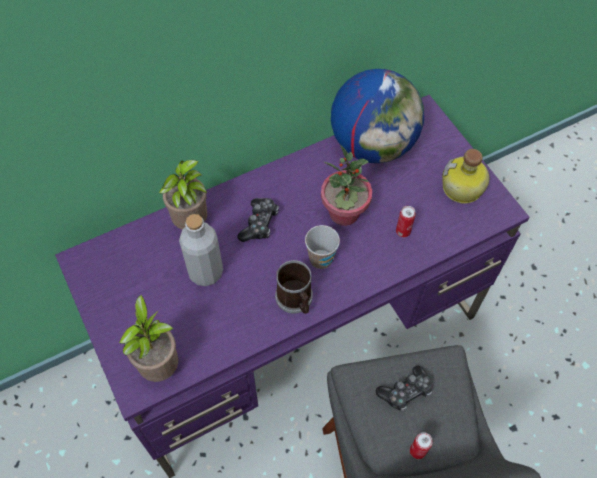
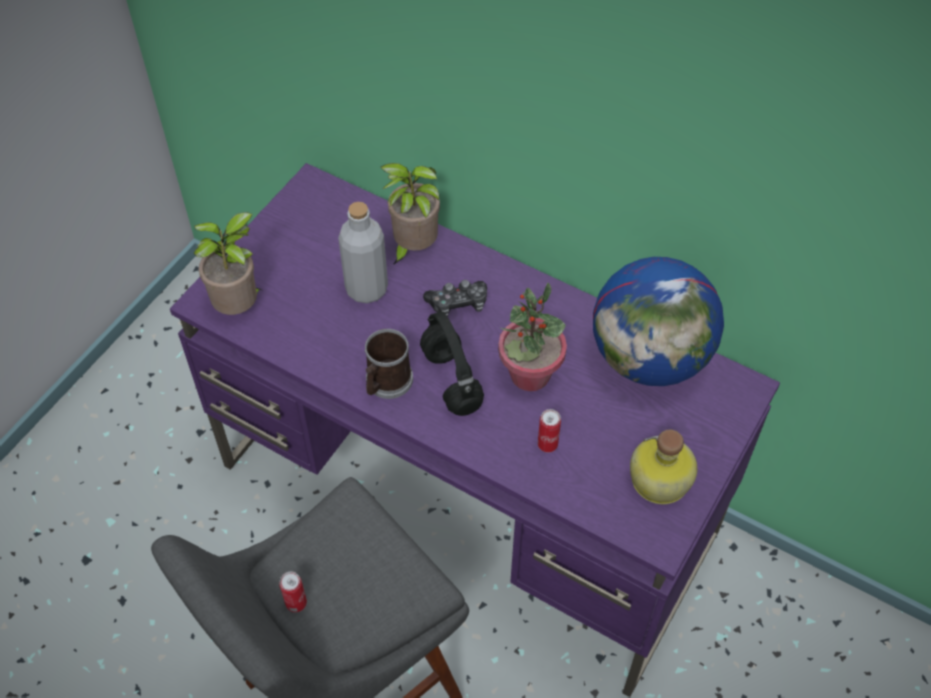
camera: 60 degrees right, 5 degrees down
(321, 259) = (453, 381): cup -> black headphones
(405, 392) = (359, 558): game controller -> none

